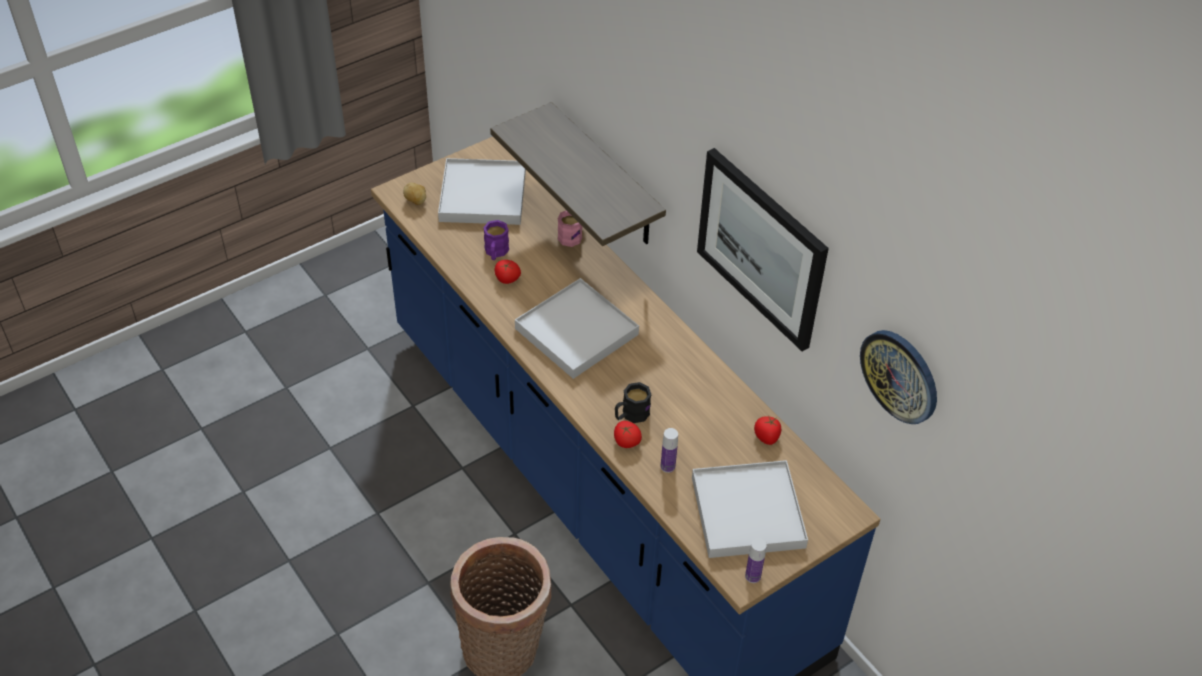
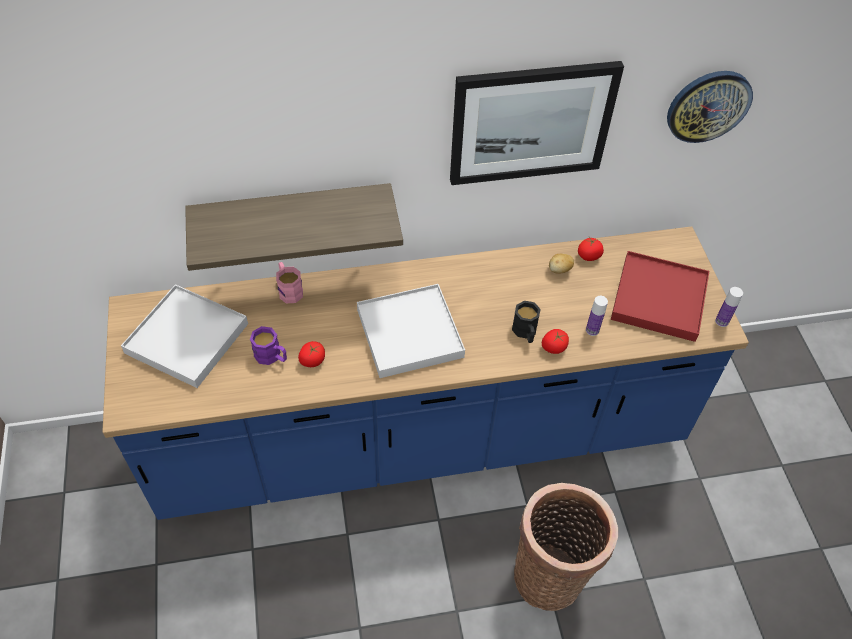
camera: 65 degrees left, 5 degrees up
(416, 201) = (153, 397): potato -> potato (559, 270)
(748, 512) = (658, 298): white tray -> red tray

